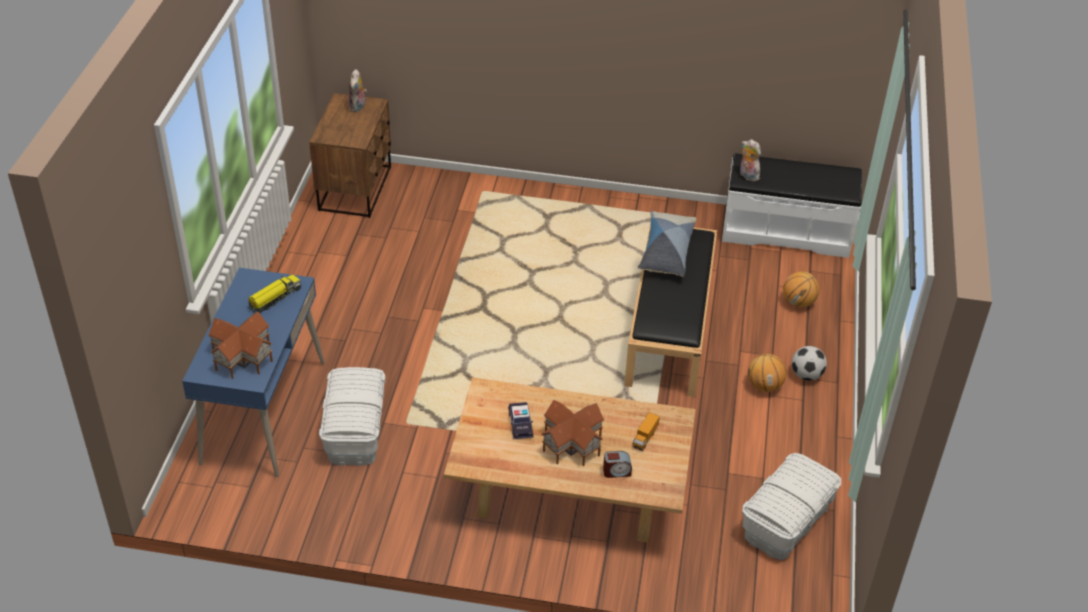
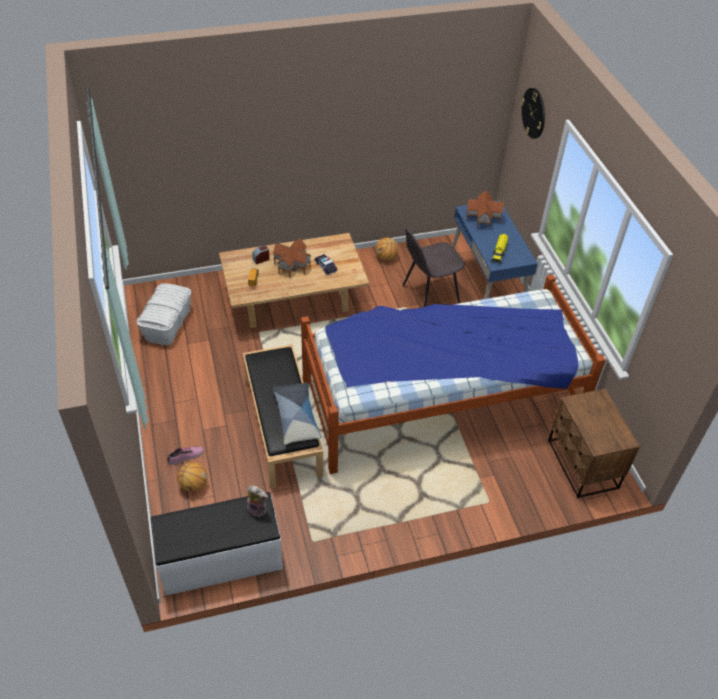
camera: 155 degrees right, 5 degrees up
(124, 236) = (534, 113): none -> wall clock
(355, 431) = (429, 294): white storage box -> grey chair
(358, 107) = (606, 437): plush toy -> none
(456, 294) = (440, 399): none -> bed
(764, 385) = (202, 404): basketball -> basketball (386, 257)
(801, 332) = (186, 457): none -> shoe
(806, 375) = (175, 422): football -> none

